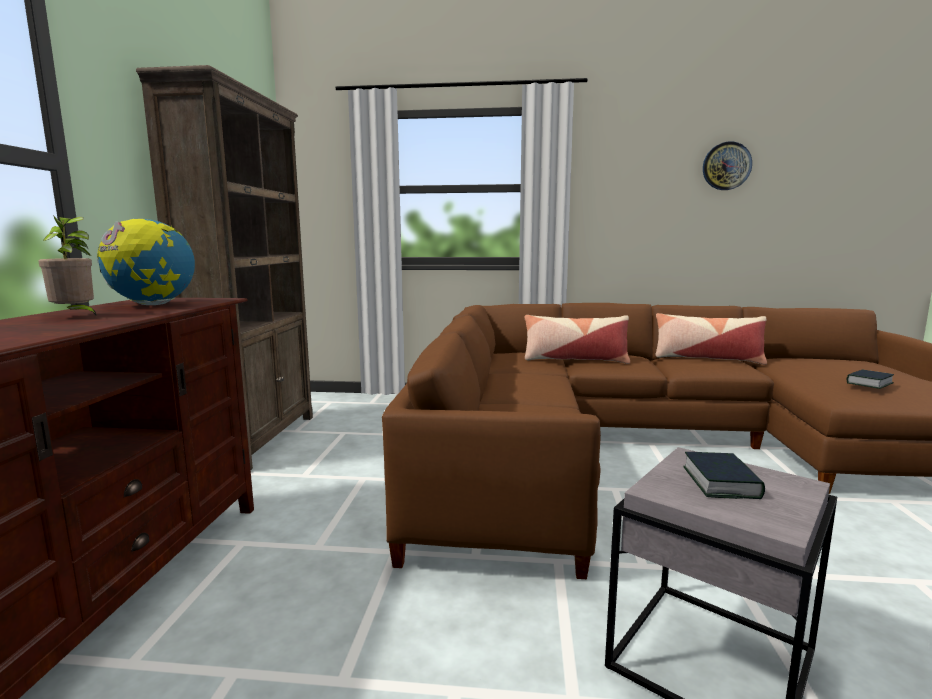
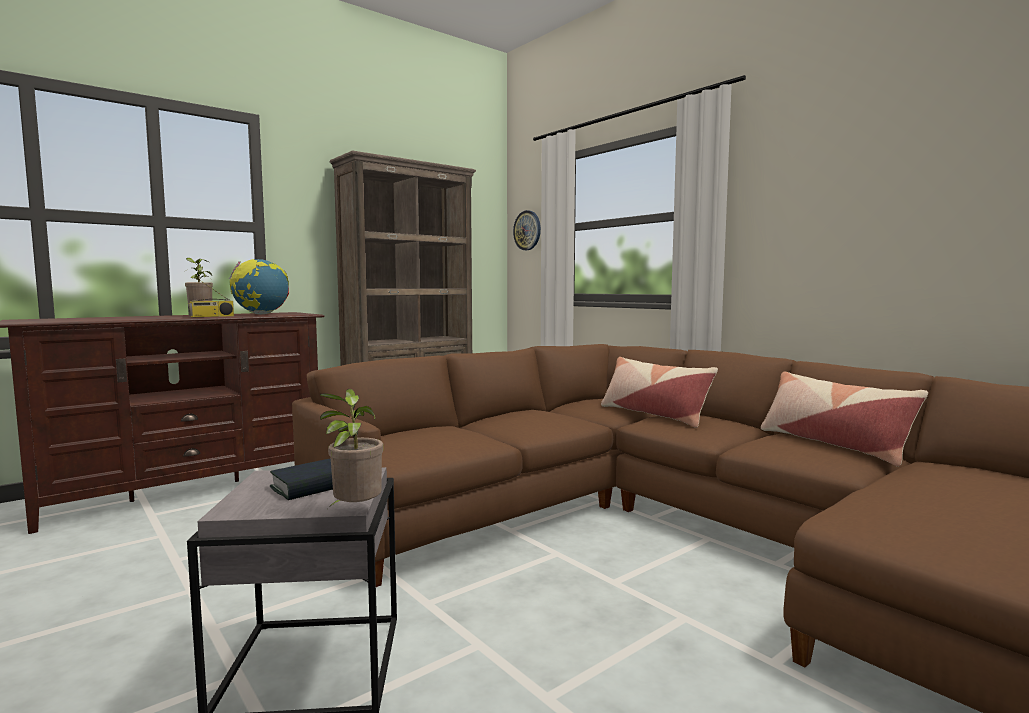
camera: 45 degrees right, 5 degrees down
(126, 316) = (211, 316): none -> radio
(726, 166) = (963, 154): wall clock -> wall clock (527, 230)
(820, 484) = (355, 512): none -> potted plant
(869, 383) = (959, 517): book -> none

